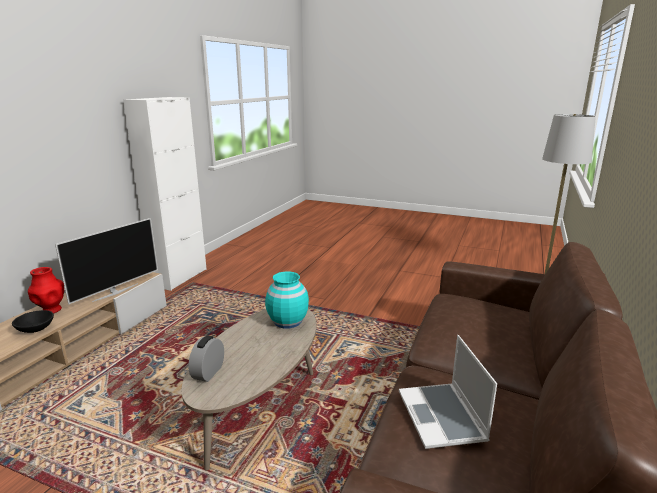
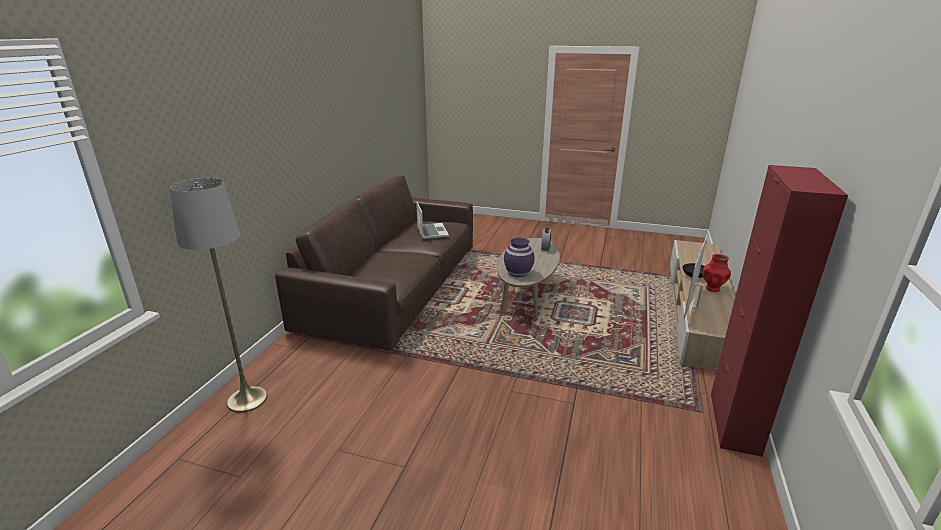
camera: 175 degrees right, 5 degrees up
(179, 277) = (734, 423): white cabinet -> red cabinet
(288, 321) = (518, 273): turquoise vase -> purple vase

